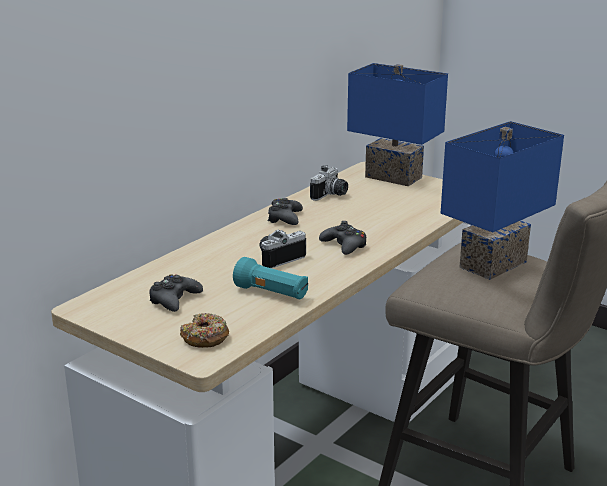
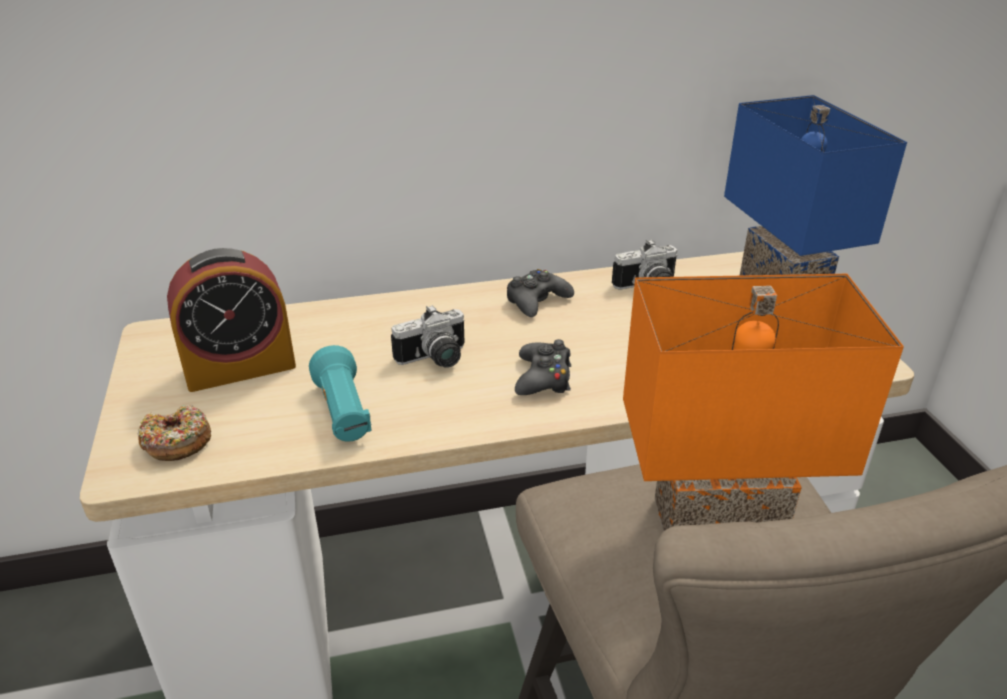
camera: 40 degrees right, 10 degrees up
(174, 299) = (240, 368): black game controller -> alarm clock
(278, 258) = (435, 360): camera -> camera turned 150 degrees clockwise
(491, 263) = (718, 517): blue table lamp -> orange table lamp

